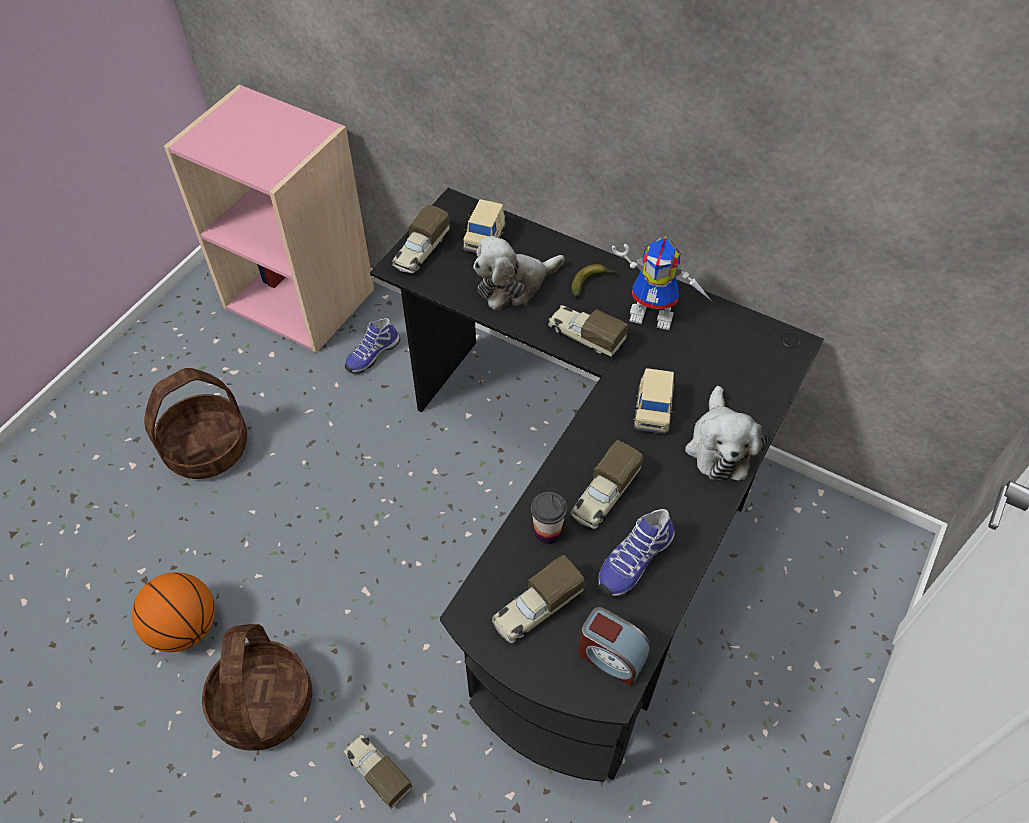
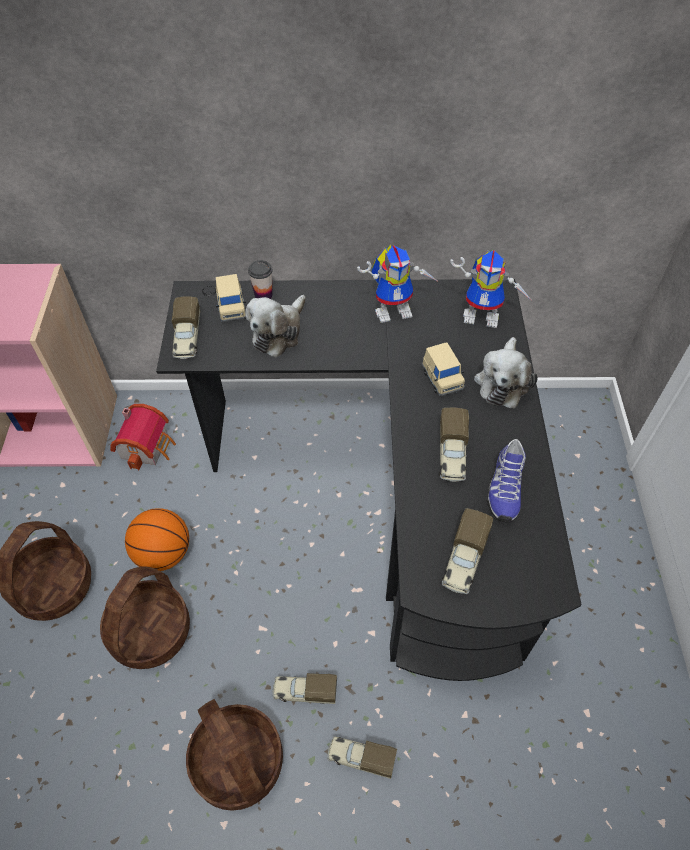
camera: 30 degrees left, 0 degrees up
(184, 627) = (131, 740): basketball -> basketball (163, 553)
(263, 535) = (150, 630): none -> basket
(372, 354) = (148, 446): shoe -> toy house
(547, 532) = (432, 500): cup -> cup (263, 295)
(585, 336) = (357, 347): toy truck -> toy truck (304, 691)
(591, 283) = (334, 307): banana -> none
(611, 656) = (537, 564): alarm clock -> none
(720, 446) = (502, 381): plush toy -> plush toy turned 45 degrees clockwise
(754, 364) = (484, 315): none -> toy robot

